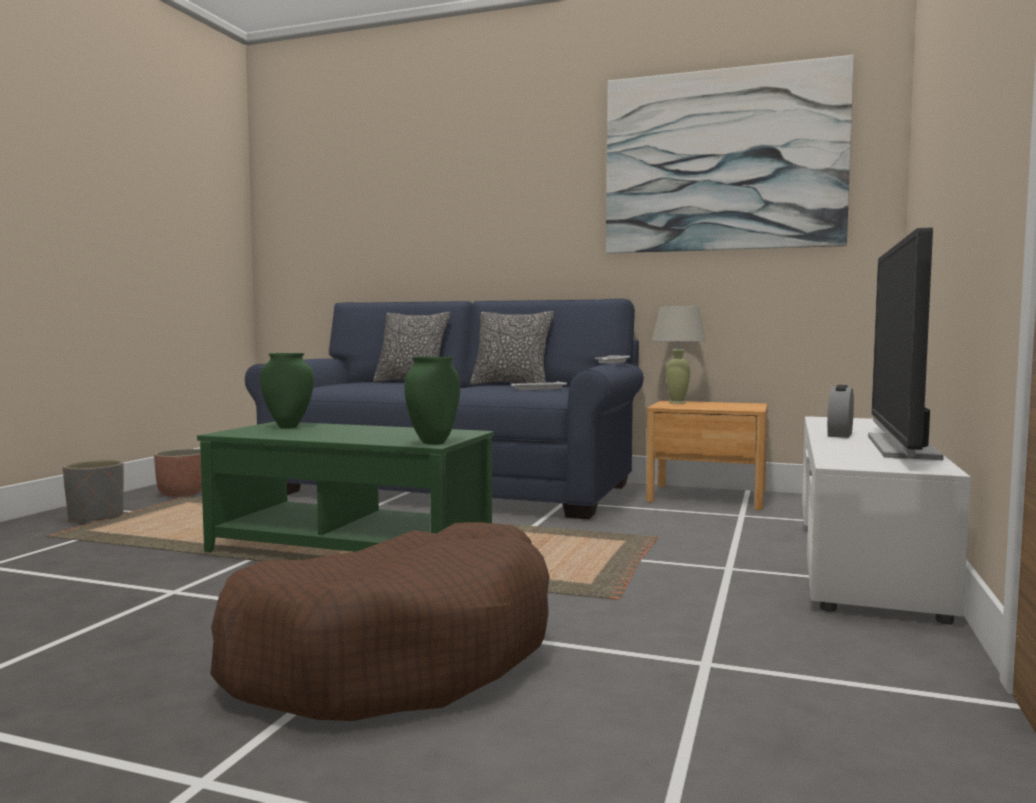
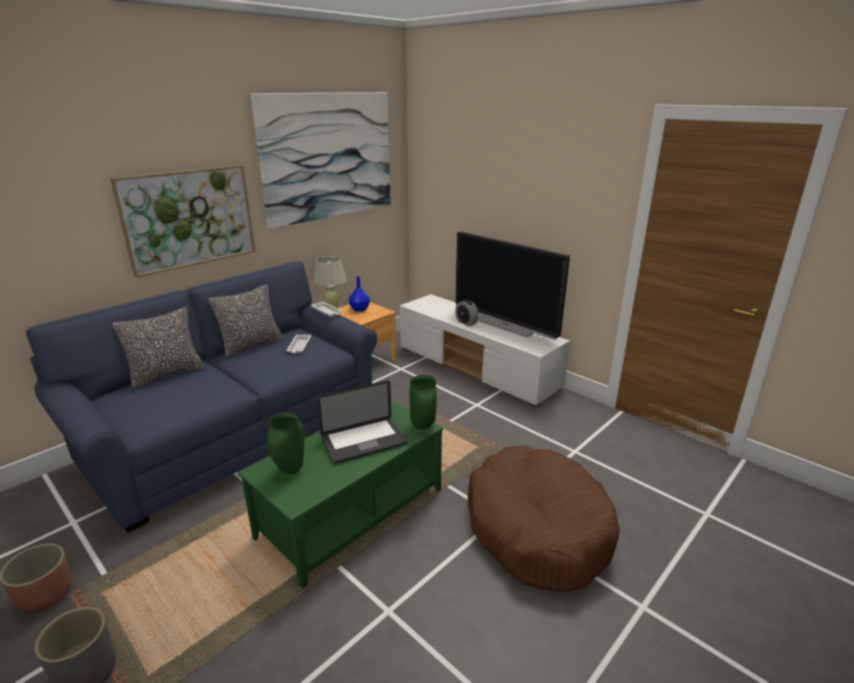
camera: 65 degrees left, 20 degrees up
(368, 434) = (364, 441): none -> laptop
(510, 228) = (189, 218): none -> picture
(728, 405) = (359, 309): none -> blue vase

